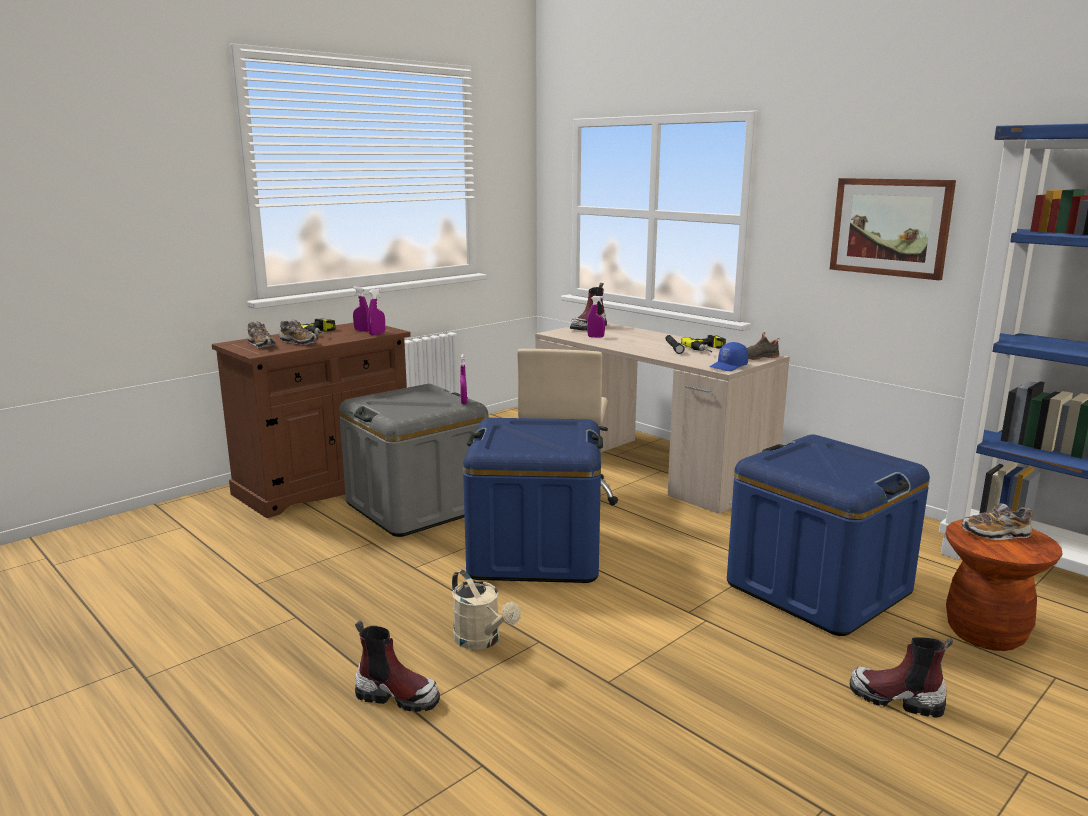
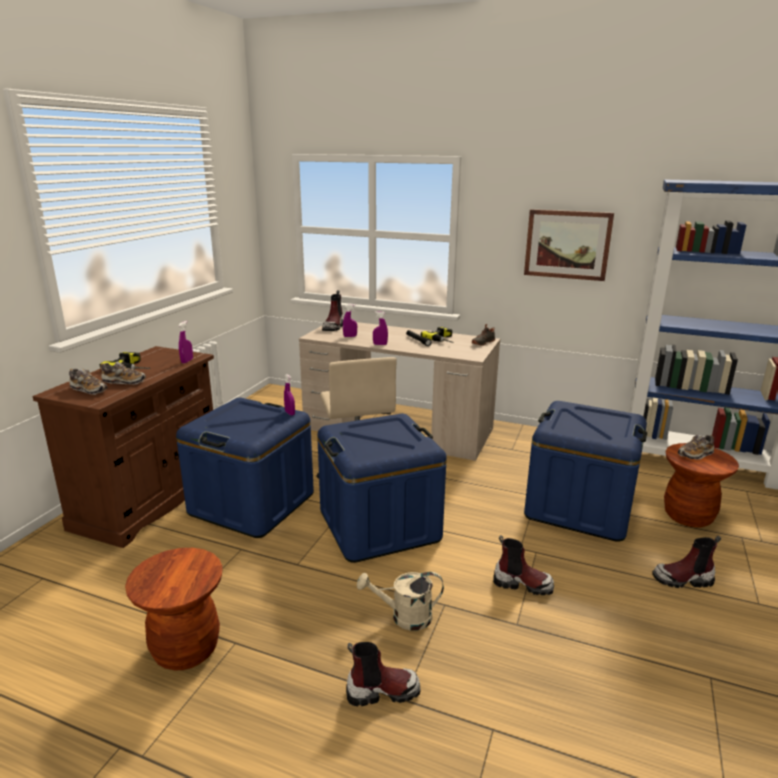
camera: 25 degrees left, 5 degrees up
(250, 610) = (186, 649): none -> brown stool
(362, 331) = (168, 359): purple spray bottle -> purple spray bottle (380, 344)
(417, 506) = (252, 504): grey storage box -> blue storage box
(482, 640) = (404, 617): beige watering can -> beige watering can turned 150 degrees clockwise
(655, 646) = (522, 584): none -> boot
(728, 366) = (474, 354): blue cap -> none

